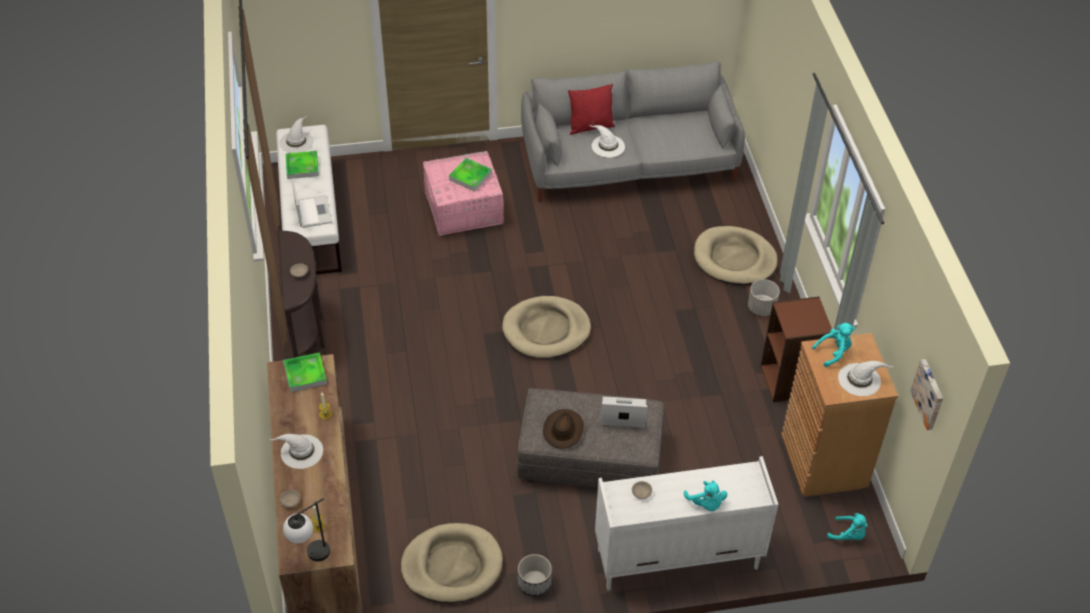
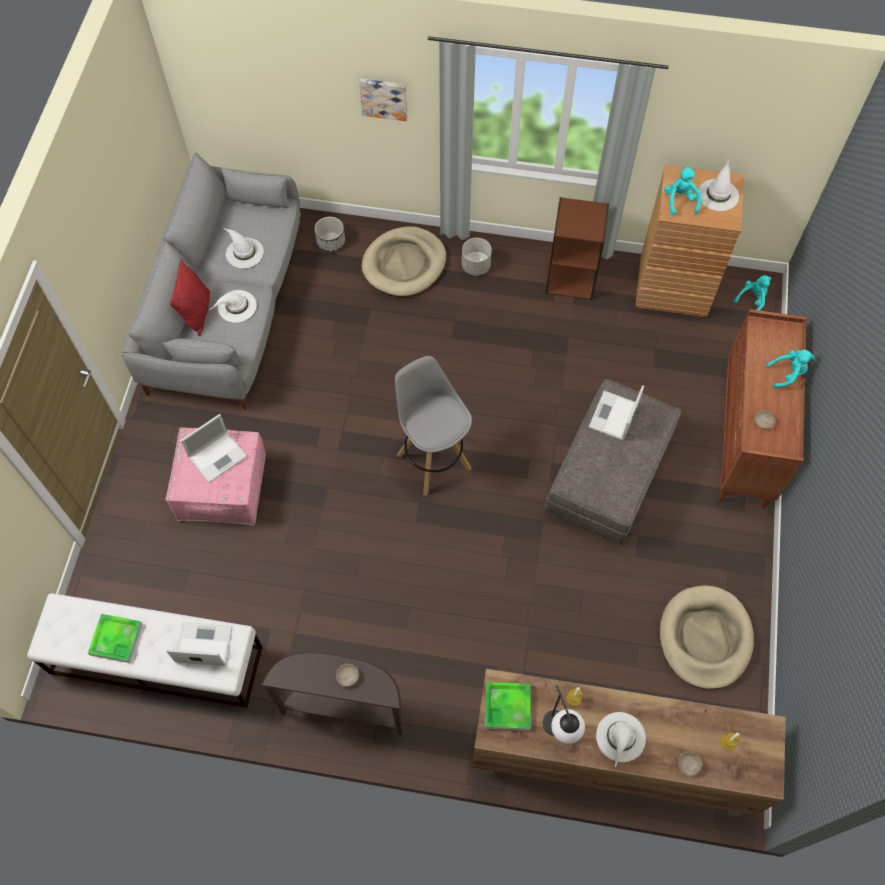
camera: 70 degrees left, 15 degrees up
(296, 142) = (65, 636): white hat -> white hat (244, 252)
(310, 557) = (766, 759): table lamp -> table lamp (559, 733)
(470, 176) = (218, 455): tray -> laptop
(534, 583) = (742, 568): planter -> planter (331, 242)
(546, 330) = (433, 460): beige dog bed -> grey stool
(563, 430) = (619, 475): brown hat -> none
(676, 559) = (744, 440): white cabinet -> brown cabinet
(929, 394) = (796, 140): picture -> picture (384, 98)

